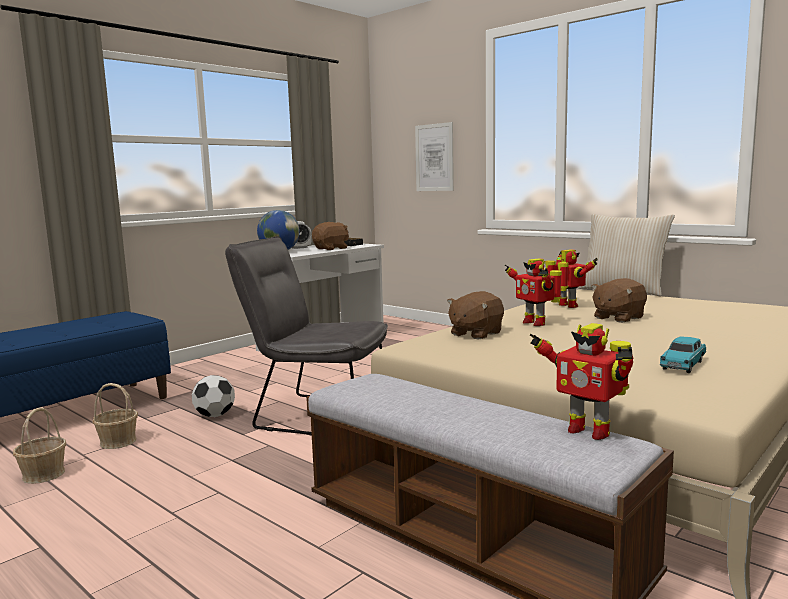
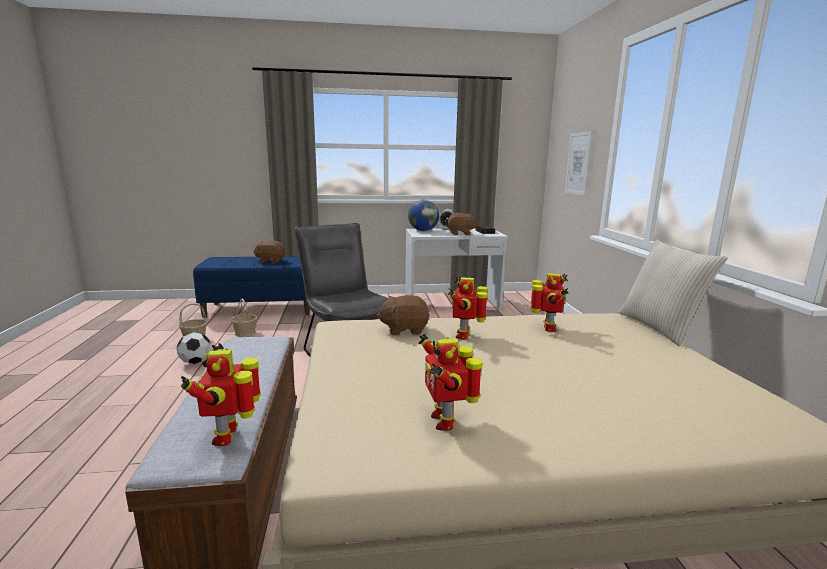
camera: 40 degrees right, 5 degrees up
(215, 415) = (305, 334): football -> football (196, 362)
(618, 318) = (546, 354): brown plush toy -> brown plush toy (270, 261)
(683, 365) = (445, 420): turquoise toy car -> toy robot

